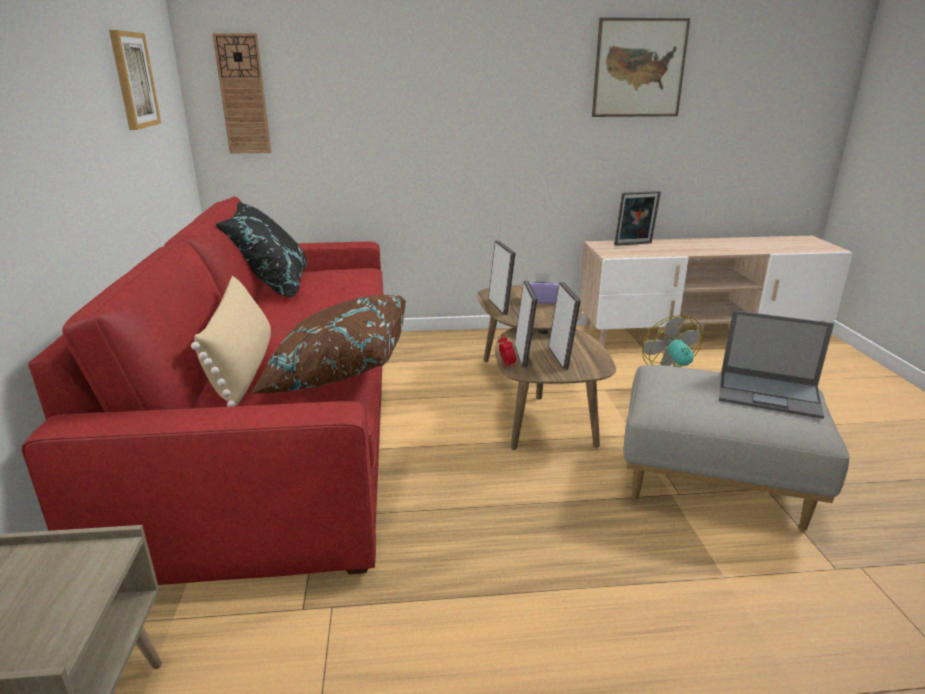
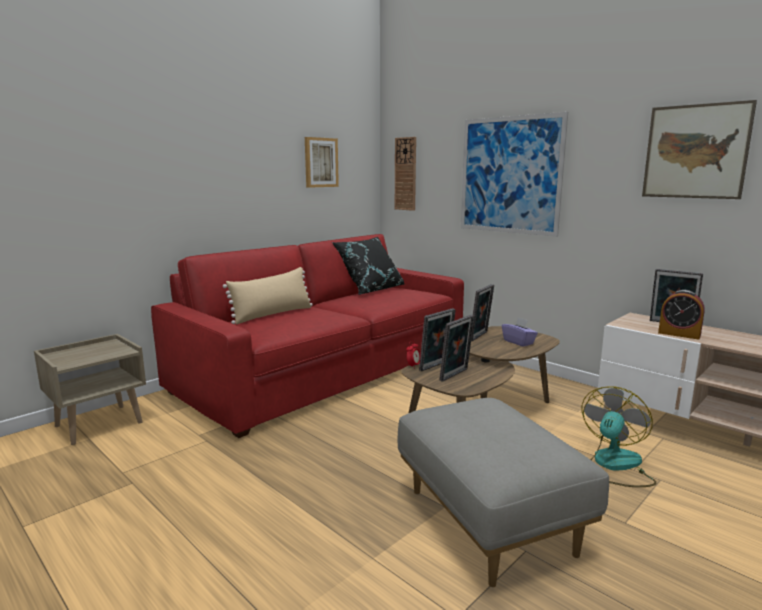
camera: 50 degrees right, 10 degrees down
(337, 372) = (293, 326): brown pillow -> none
(430, 95) = (509, 175): none -> picture
(660, 252) = (679, 334): none -> alarm clock
(770, 394) = (521, 444): laptop -> none

